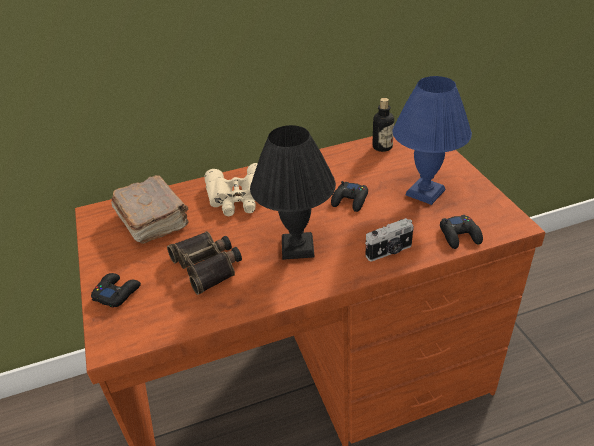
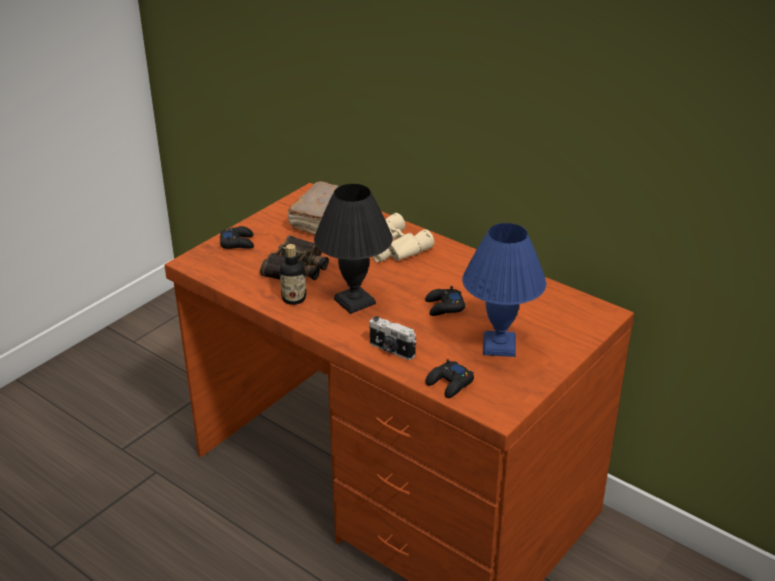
camera: 55 degrees right, 5 degrees down
(382, 147) = (553, 297): bottle -> bottle (294, 298)

